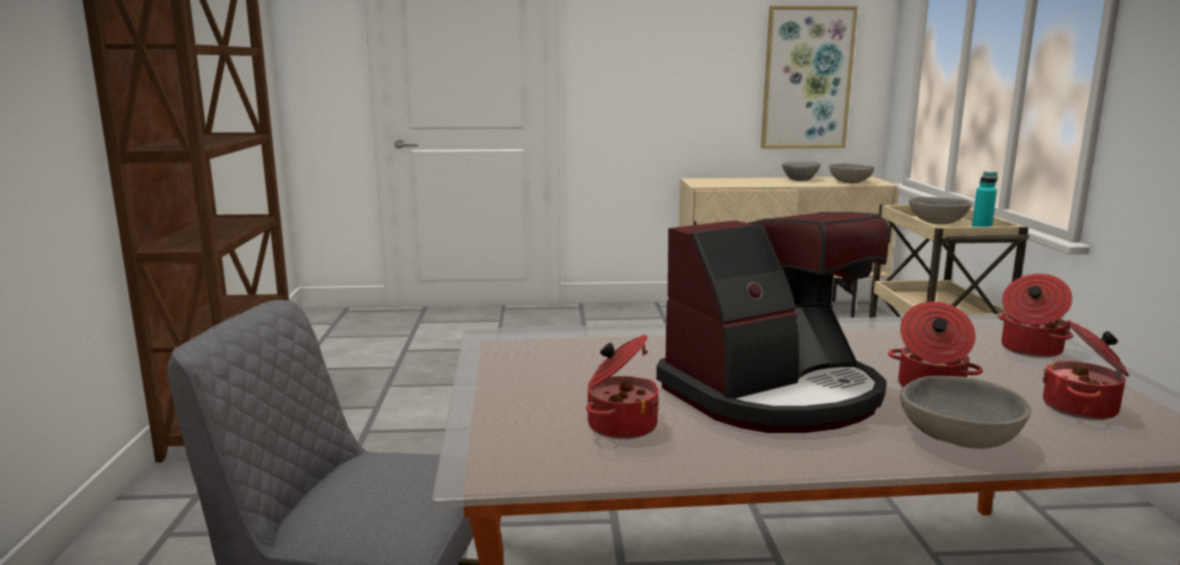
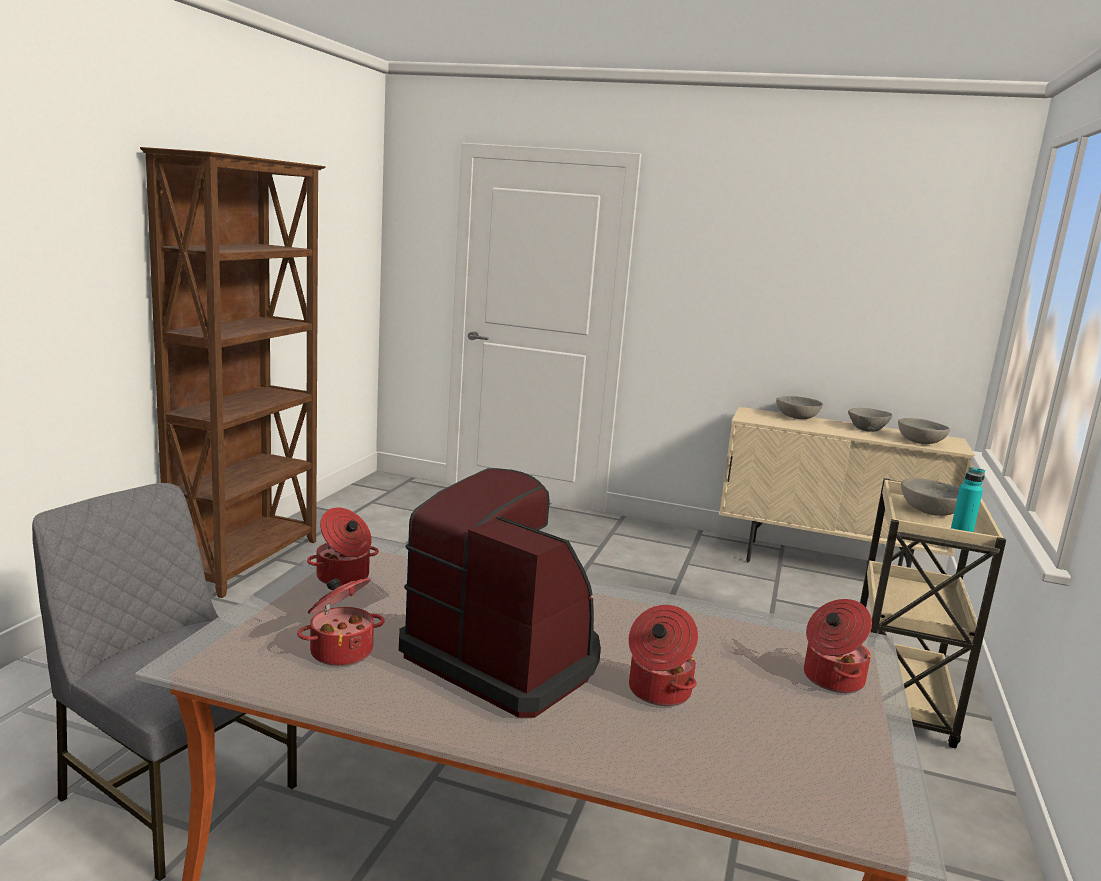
camera: 20 degrees right, 0 degrees up
(774, 394) = (505, 657): coffee machine -> coffee machine turned 135 degrees counterclockwise
(807, 78) = (895, 319): picture -> none
(957, 439) = (601, 747): grey bowl -> grey bowl (796, 418)
(1082, 408) = (779, 754): cooking pot -> cooking pot (343, 577)

